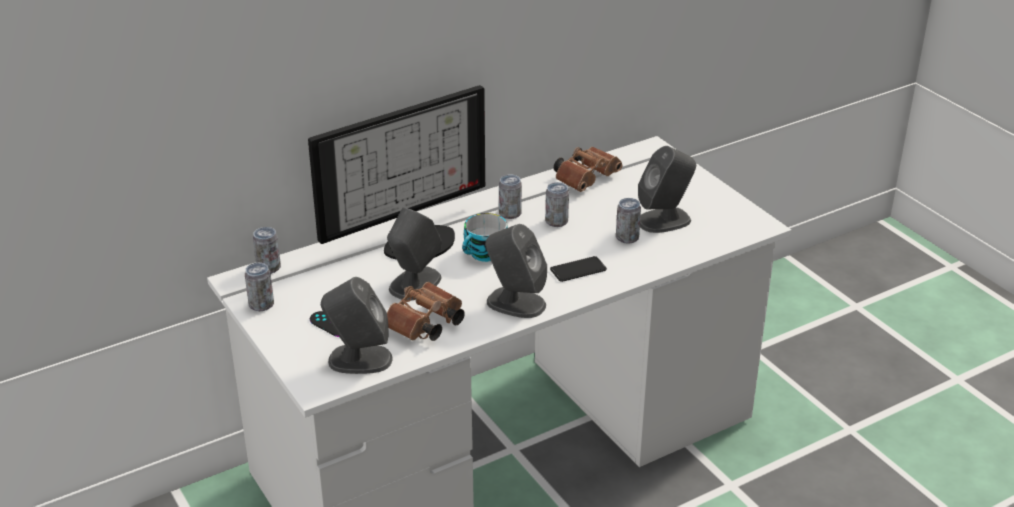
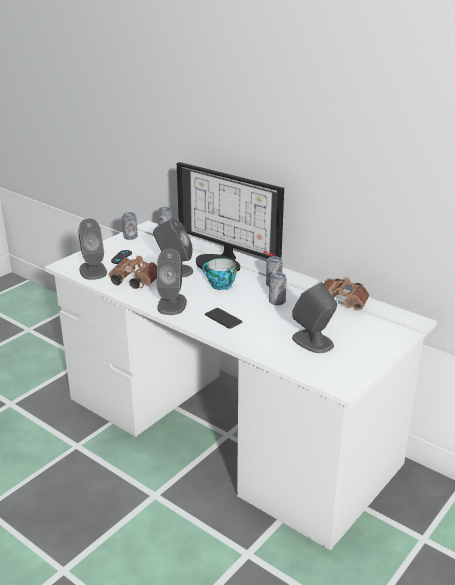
camera: 70 degrees right, 5 degrees down
(627, 237) = (277, 330): can -> none

